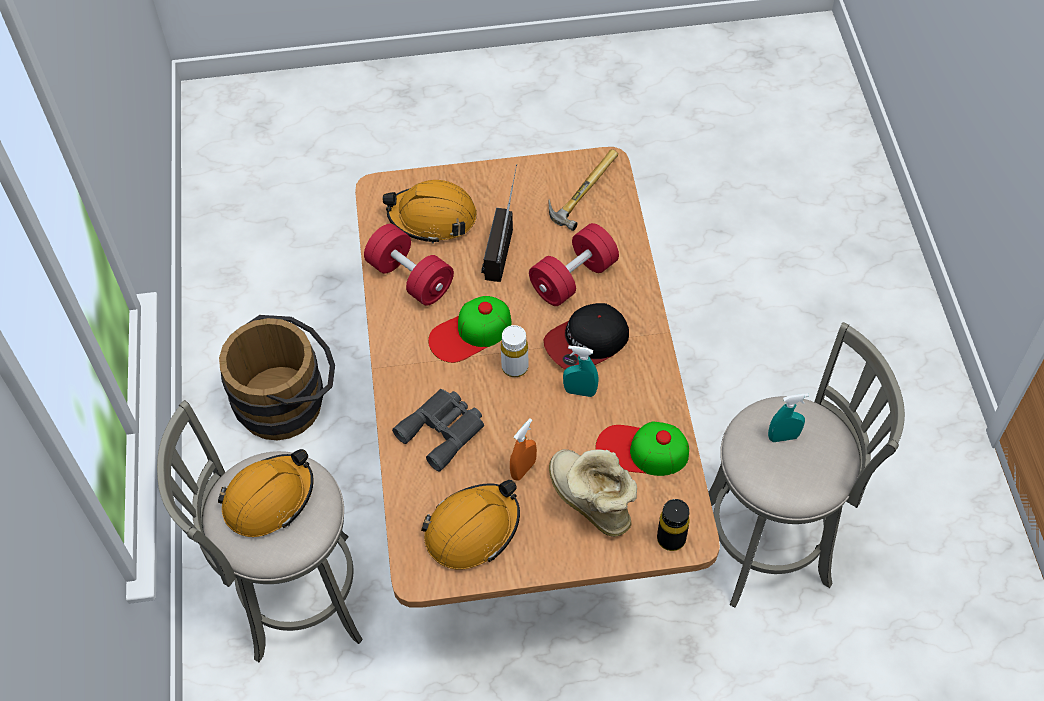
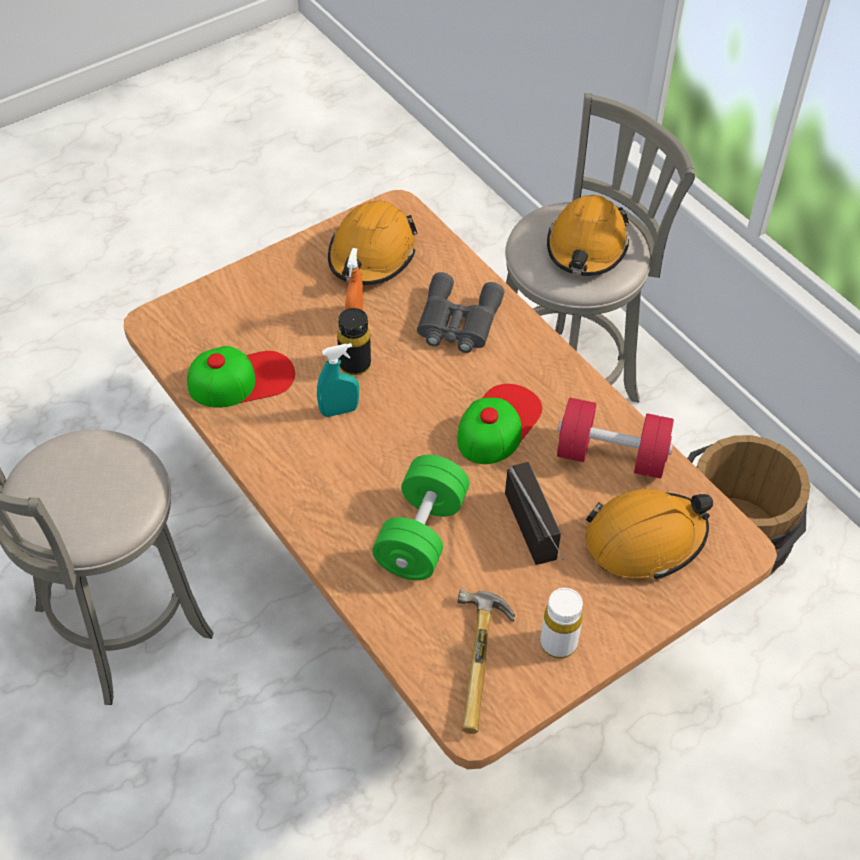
camera: 150 degrees right, 5 degrees down
(515, 367) = (425, 408): white bottle -> white bottle (558, 643)
(573, 278) = (421, 534): red dumbbell -> green dumbbell
(587, 342) = (361, 465): cap -> none
(589, 503) = (272, 315): boot -> none
(671, 539) = (175, 315): black bottle -> black bottle (355, 365)
(783, 437) = (96, 496): turquoise spray bottle -> none

